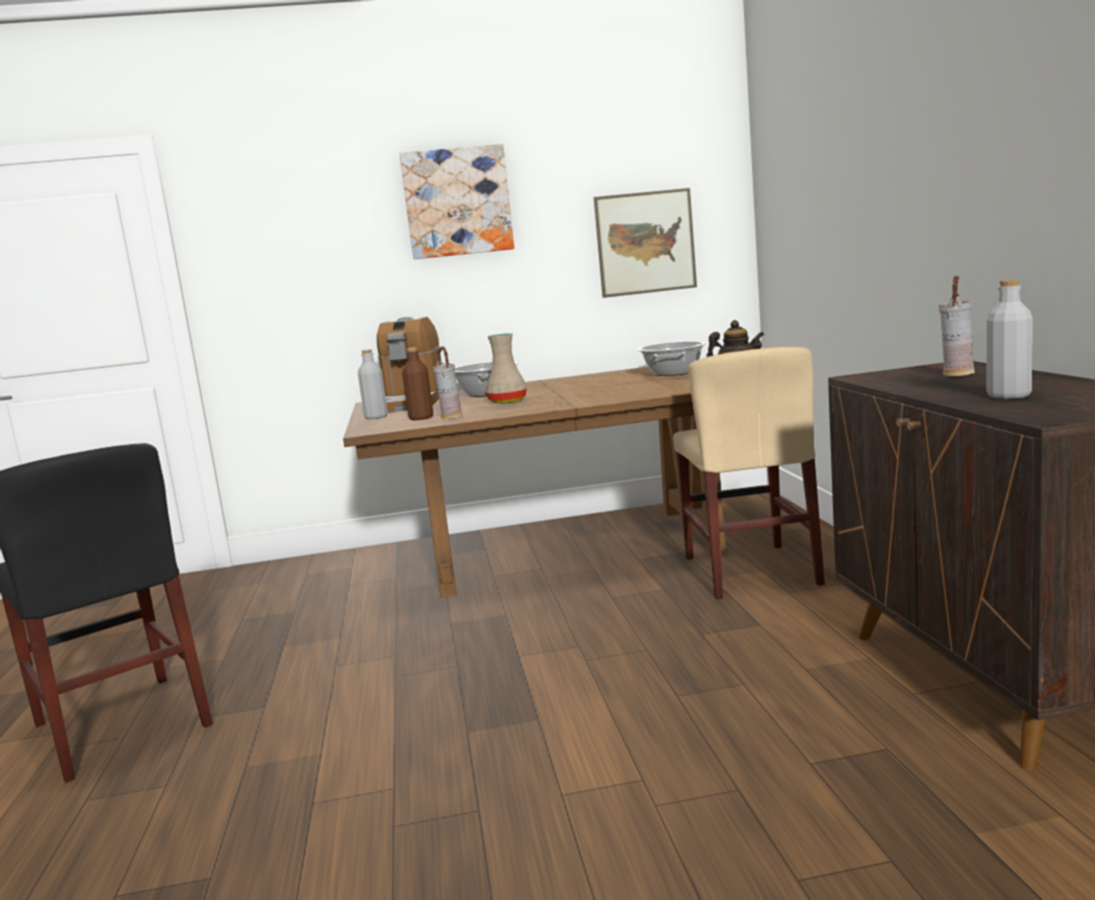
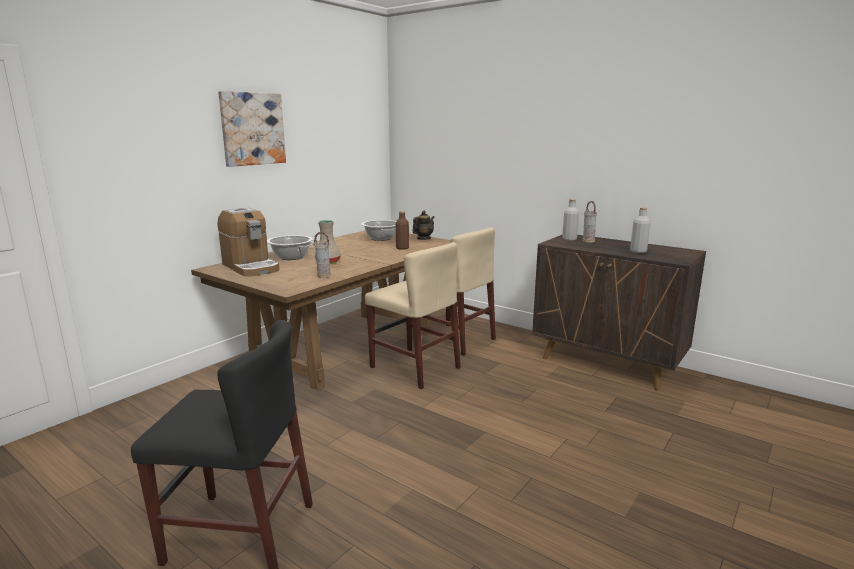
camera: 45 degrees left, 5 degrees up
(376, 417) = (258, 280): grey bottle -> grey bottle (569, 239)
(421, 418) = (300, 278): brown bottle -> brown bottle (402, 248)
(609, 599) = (414, 367): none -> beige chair
(645, 243) = (346, 162): picture -> none

